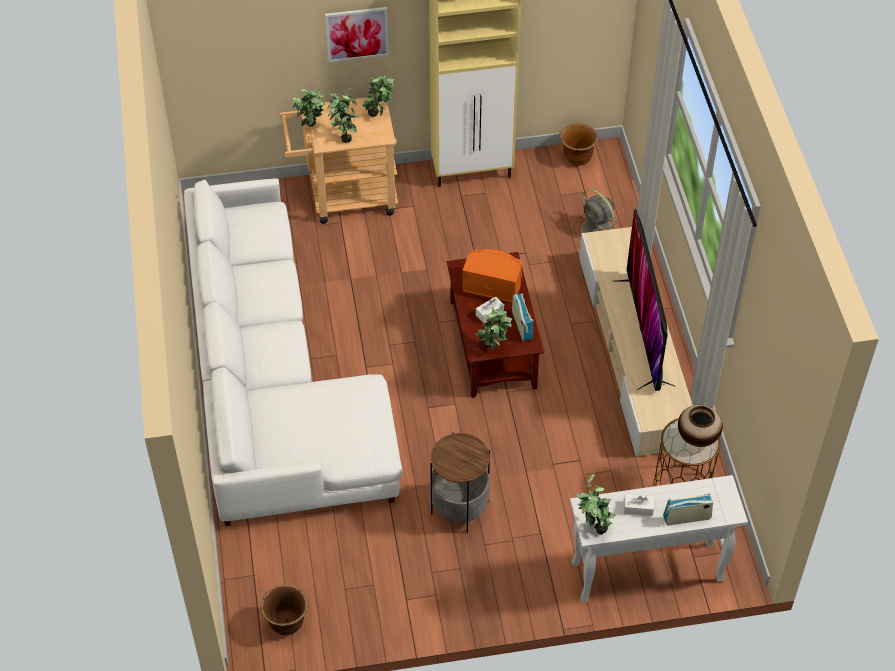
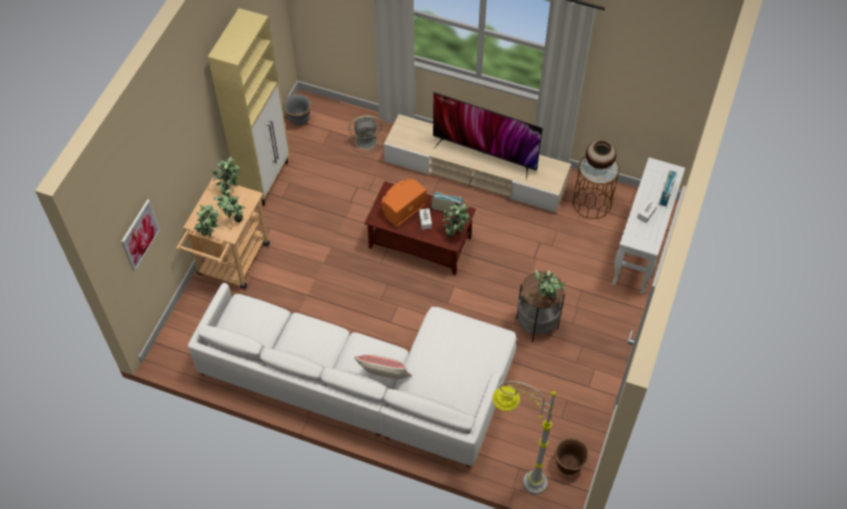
camera: 60 degrees left, 5 degrees up
(240, 575) = (515, 476): none -> grey floor lamp
(257, 372) = (384, 377): none -> beige pillow
(357, 33) = (188, 150): picture -> picture (139, 235)
(577, 158) = (299, 119): brown planter -> grey planter
(593, 527) = (647, 243): potted plant -> potted plant (546, 298)

